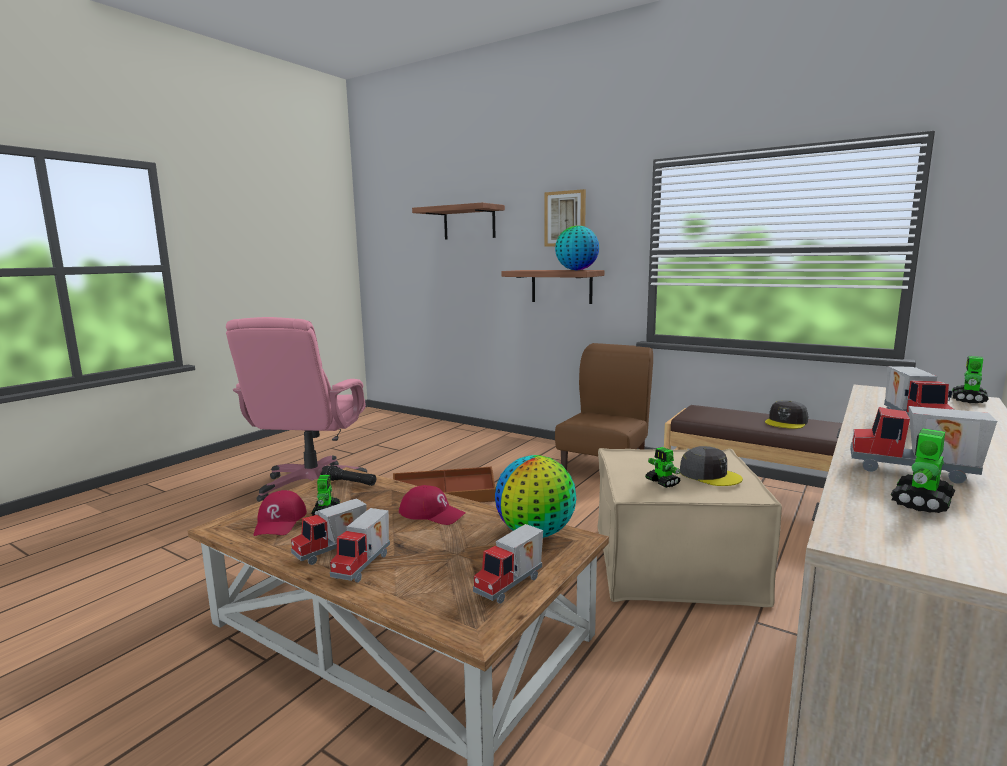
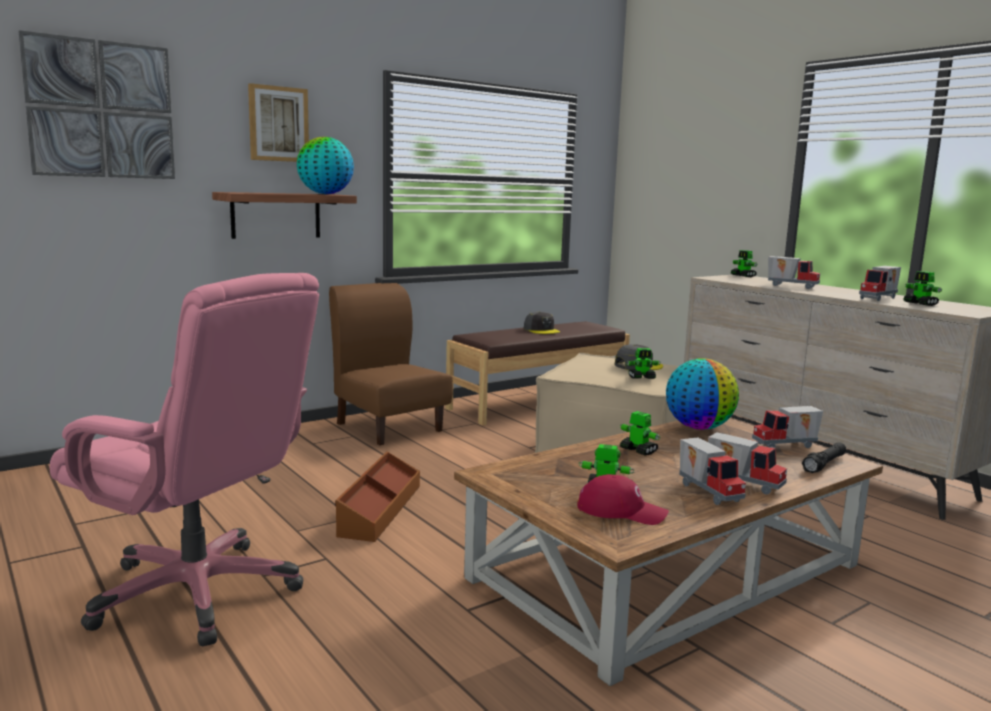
camera: 70 degrees left, 0 degrees up
(349, 482) = (517, 473): black flashlight -> black flashlight (824, 464)
(432, 513) = (638, 450): red cap -> toy robot
(469, 223) = (101, 110): shelf -> picture
(511, 586) = (786, 446): toy truck -> toy truck turned 105 degrees clockwise

